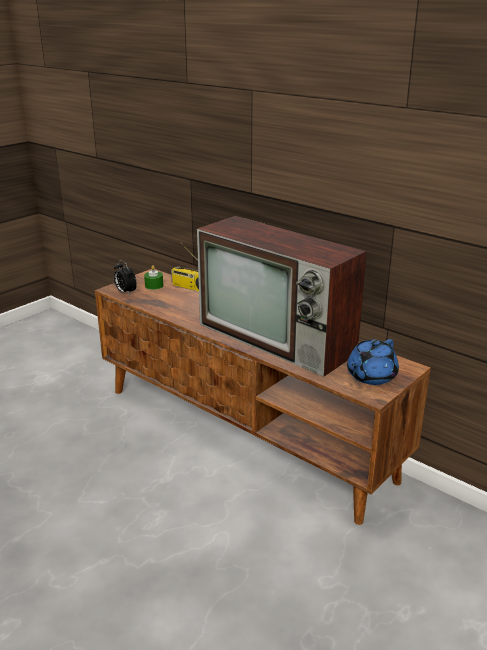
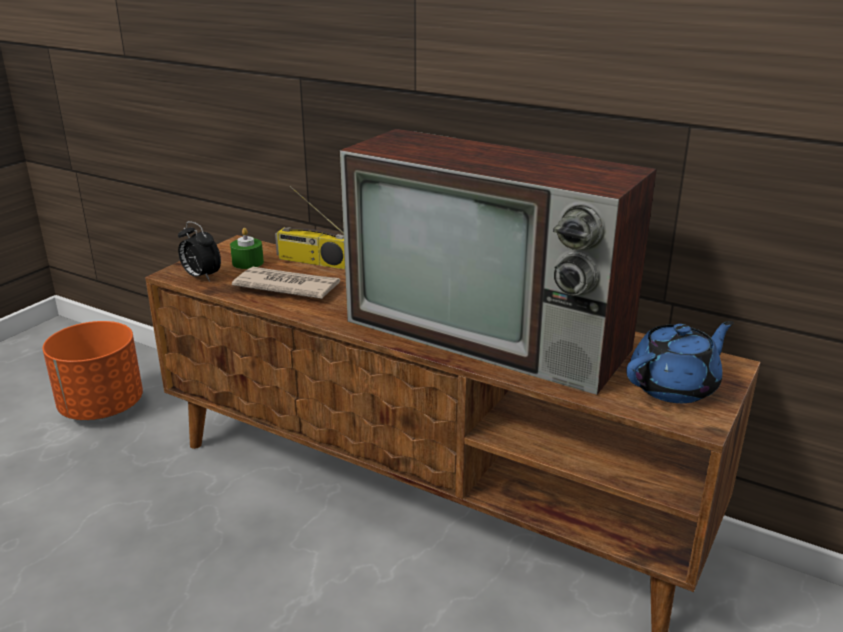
camera: 10 degrees left, 0 degrees up
(68, 365) = (101, 408): none -> orange planter
(172, 302) = (287, 286): none -> newspaper
(370, 376) = (674, 387): blue teapot -> blue teapot turned 150 degrees counterclockwise

